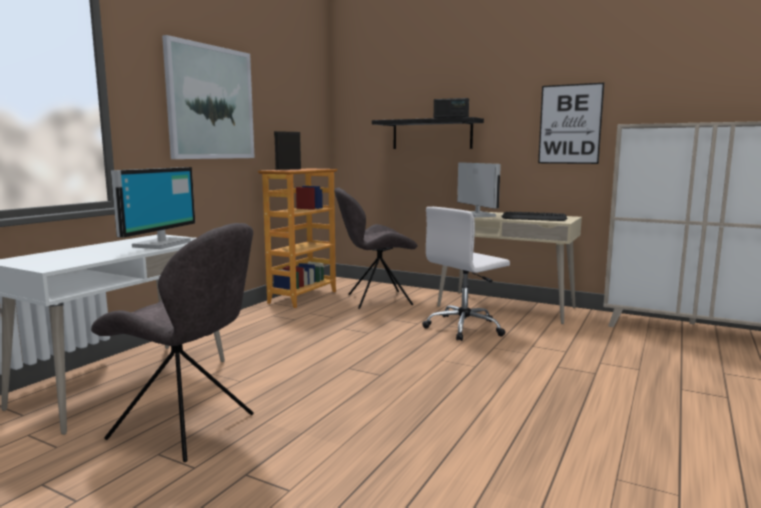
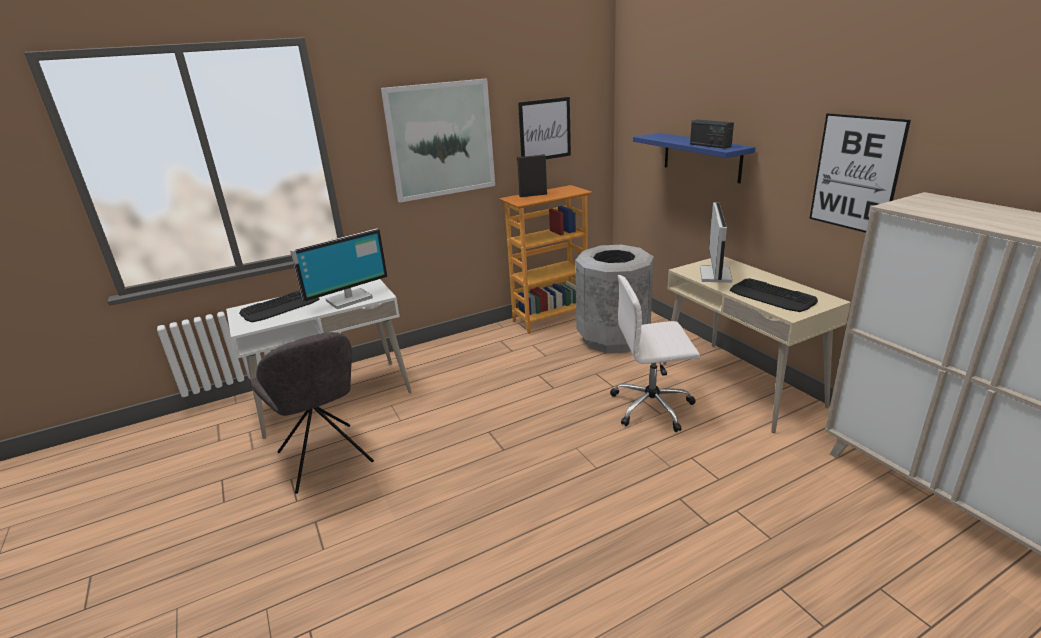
camera: 35 degrees right, 15 degrees up
(73, 254) = (281, 306): none -> keyboard
(288, 114) = (545, 129): none -> picture
(376, 300) = (612, 338): grey chair -> grey trash can
(432, 134) = (701, 157): black shelf -> blue shelf

